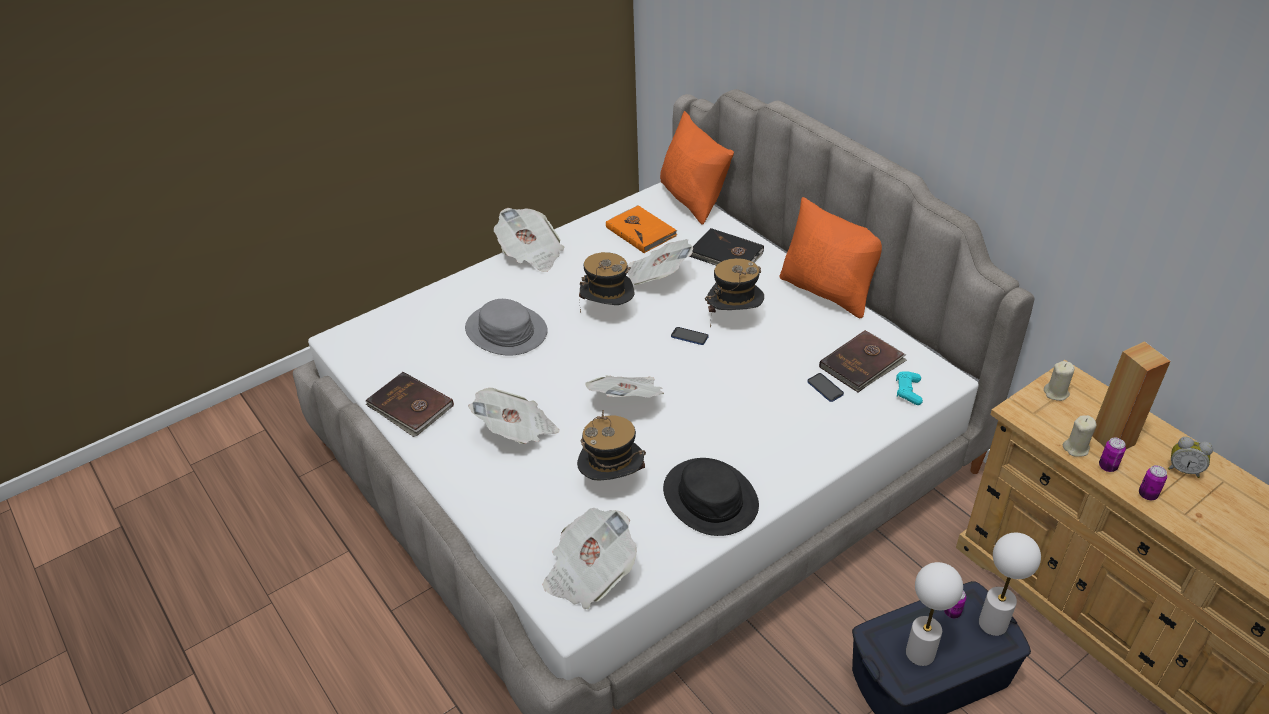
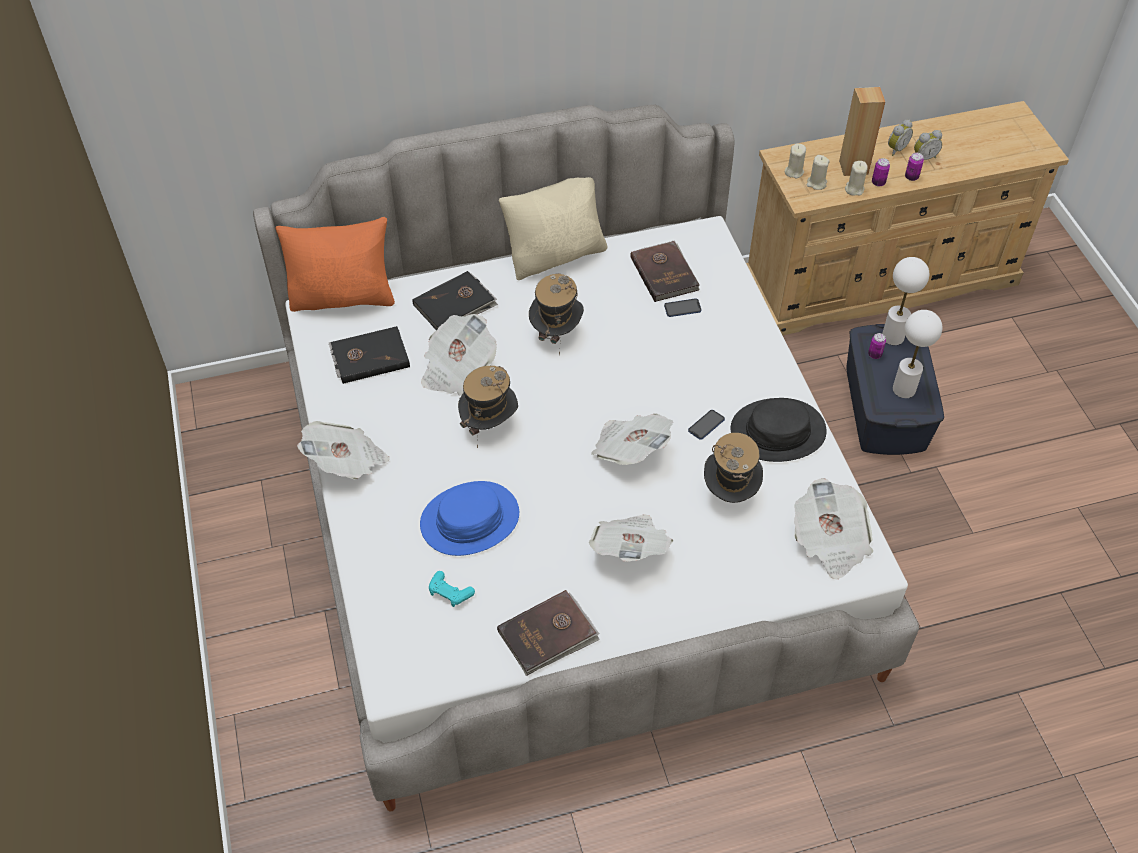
camera: 70 degrees left, 10 degrees up
(506, 331) = (470, 520): grey hat -> blue hat
(641, 231) = (369, 356): orange book -> black book
(689, 337) = (564, 375): phone -> phone (706, 425)
(828, 292) = (556, 256): orange pillow -> beige pillow
(908, 391) = (712, 260): turquoise game controller -> turquoise game controller (450, 592)
(1055, 415) = (816, 183): none -> beige candle
(1195, 499) = (923, 157): none -> alarm clock

